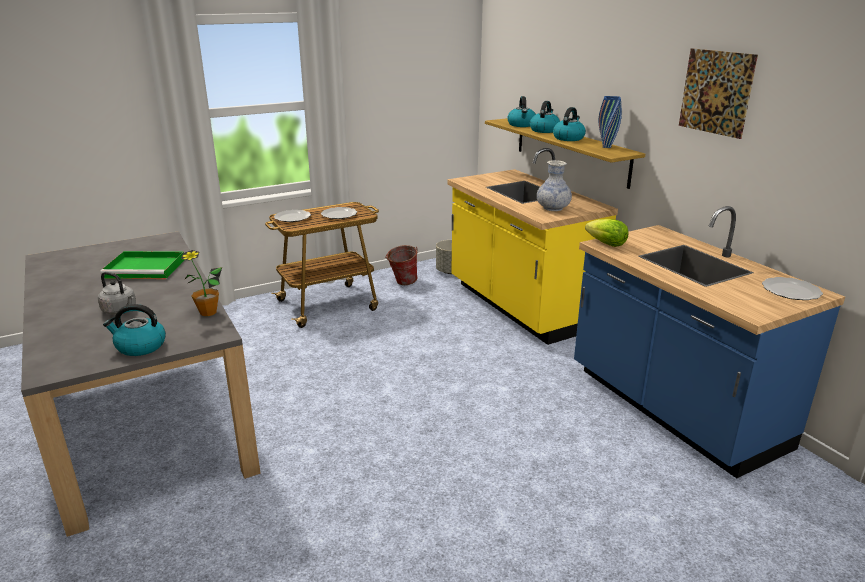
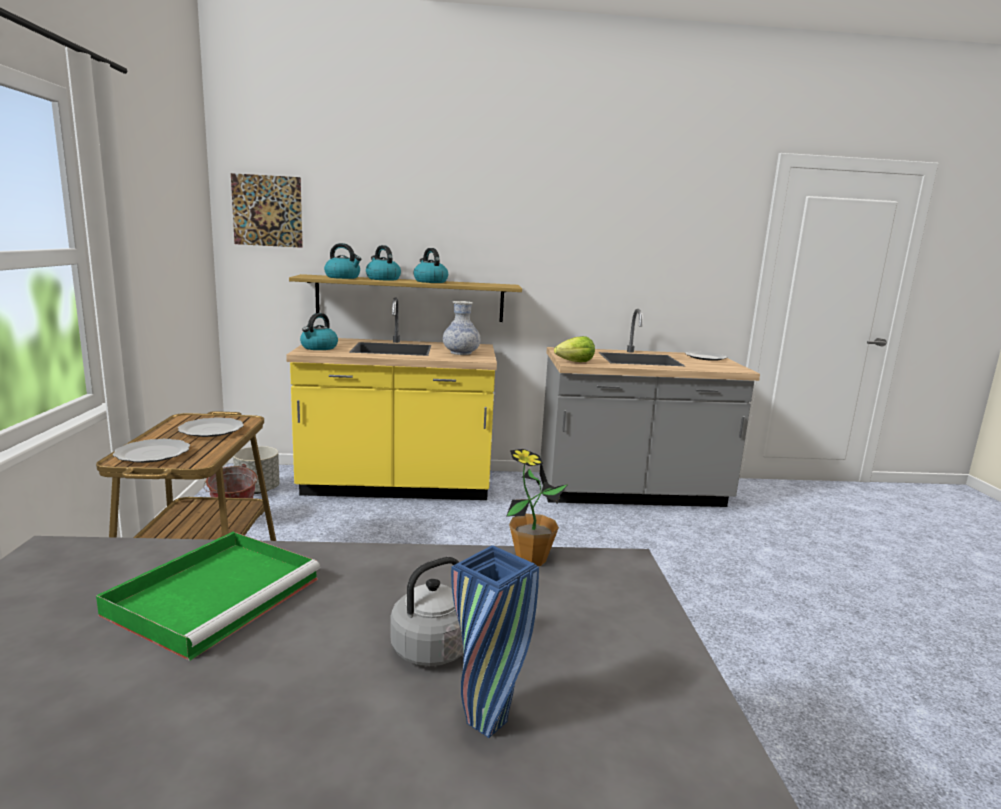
camera: 65 degrees left, 10 degrees down
(140, 346) = (638, 639): kettle -> kettle (319, 348)
(606, 146) = (481, 283): blue vase -> blue vase (487, 722)
(673, 409) = (631, 493): blue counter -> grey counter
(716, 92) = (590, 221): picture -> picture (267, 211)

